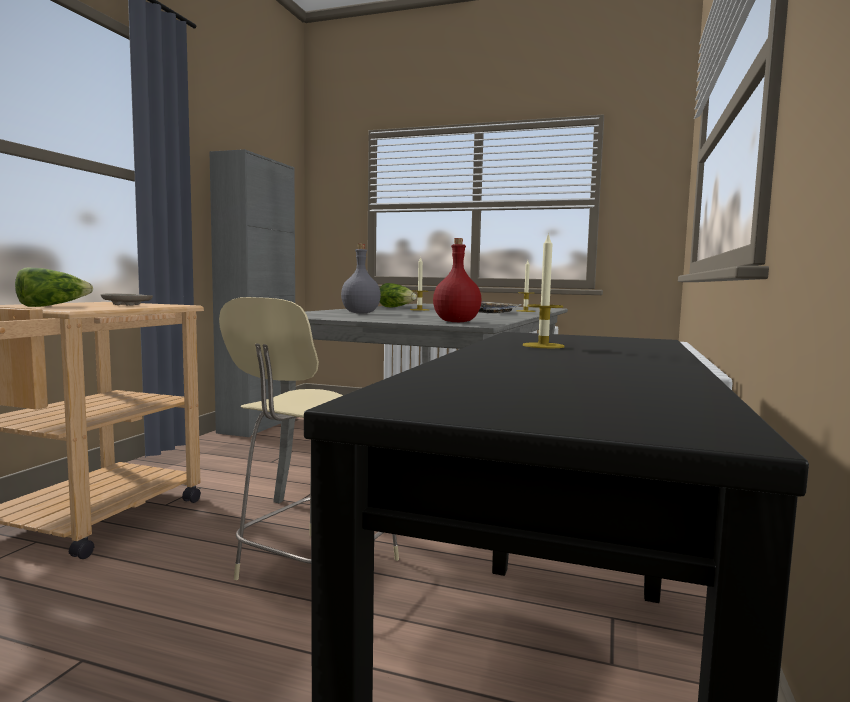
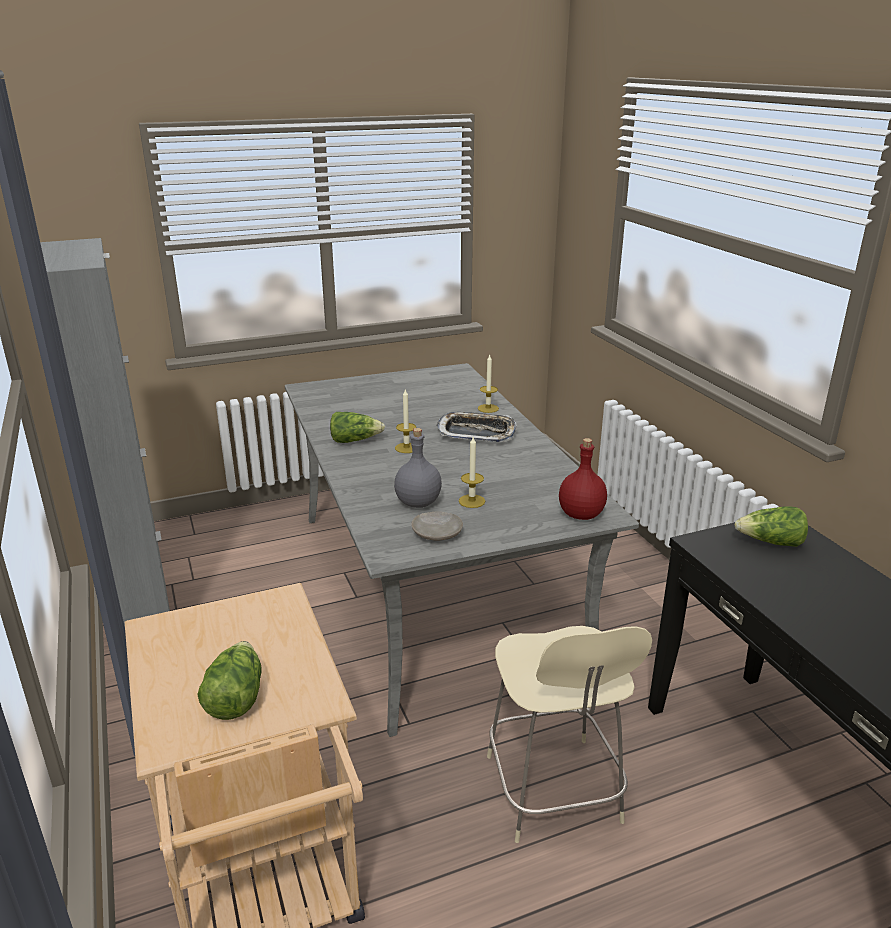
camera: 40 degrees left, 20 degrees up
(128, 305) = (250, 632): beige plate -> beige plate (437, 533)
(543, 346) = (789, 586): candle -> candle (472, 501)
(600, 340) = (771, 542): none -> lettuce

